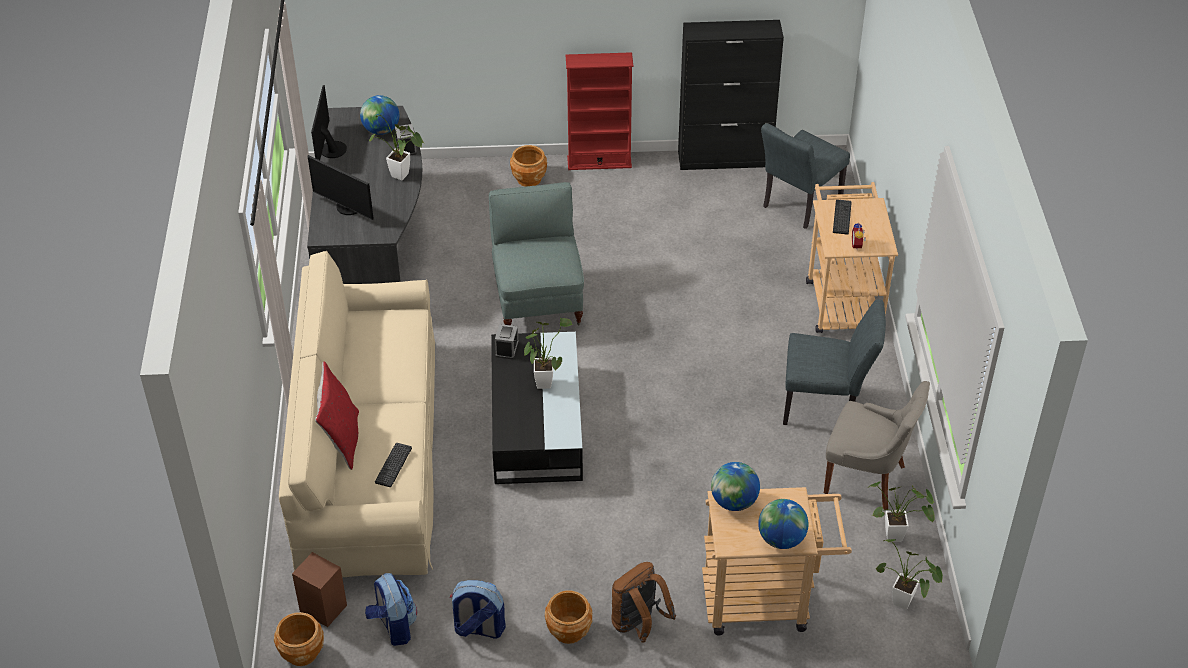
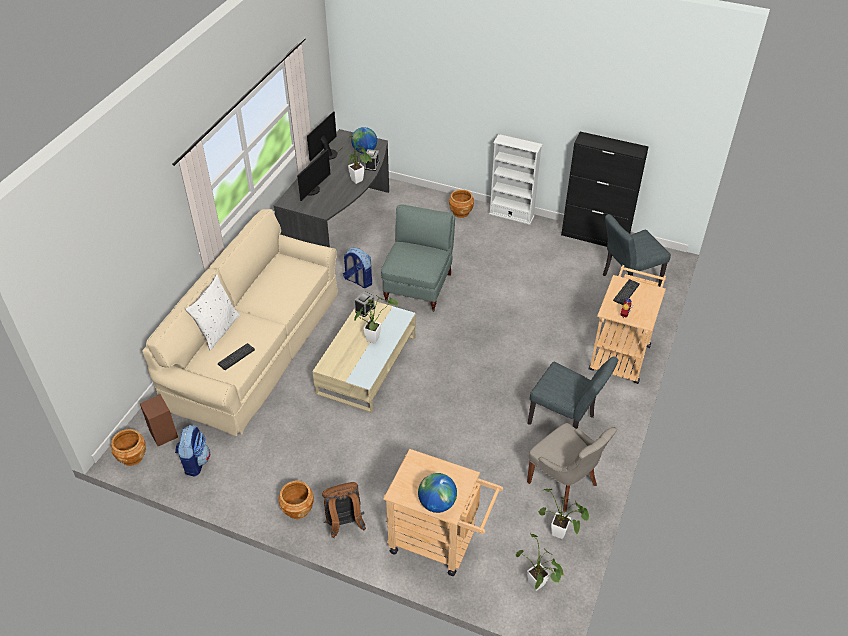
camera: 25 degrees right, 0 degrees up
(341, 440) = (217, 330): red pillow -> white pillow
(348, 208) = (312, 190): monitor -> monitor turned 120 degrees counterclockwise
(478, 628) = (244, 484): backpack -> backpack (358, 281)
(536, 423) = (367, 364): black coffee table -> beige coffee table
(599, 162) = (511, 215): red bookcase -> white bookcase
(734, 502) = (421, 463): globe -> none

